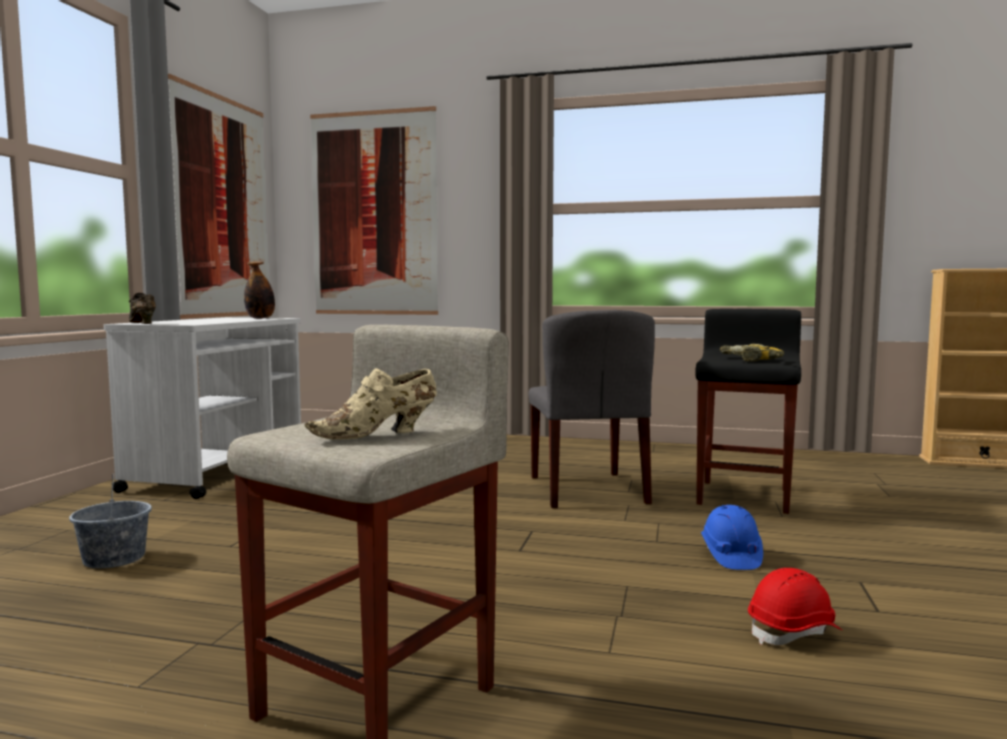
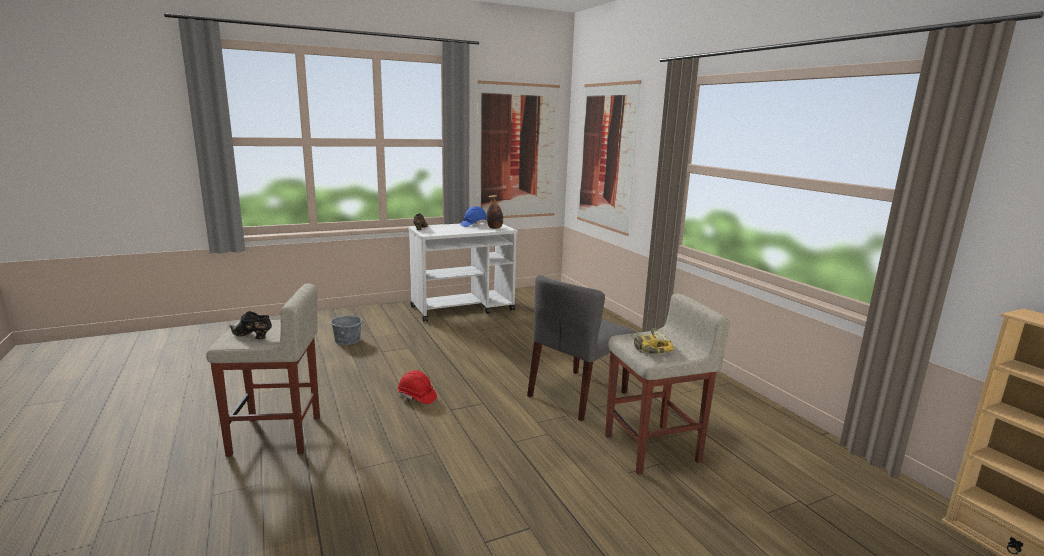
camera: 50 degrees right, 10 degrees up
(379, 434) = (252, 336): beige shoe -> black shoe
(730, 556) = (519, 471): blue hard hat -> blue hard hat (474, 225)
(744, 496) = (653, 448): black stool -> beige stool
(794, 632) = (424, 516): red hard hat -> red hard hat (416, 397)

